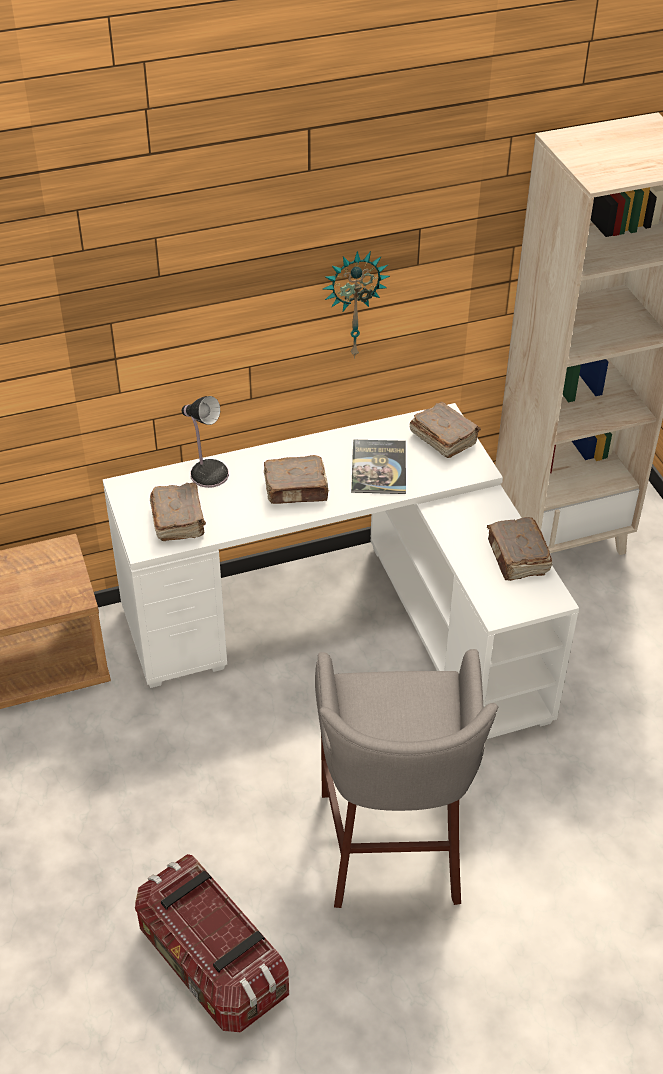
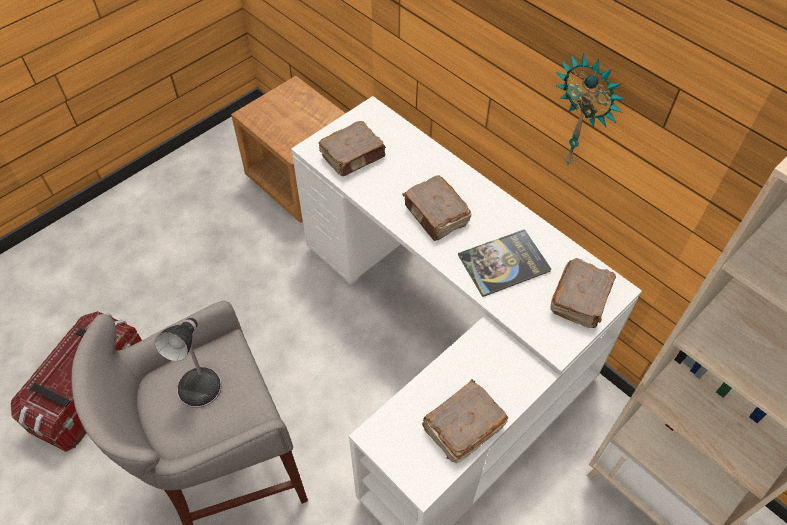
camera: 65 degrees right, 10 degrees up
(207, 473) = (419, 151): table lamp -> table lamp (201, 385)

